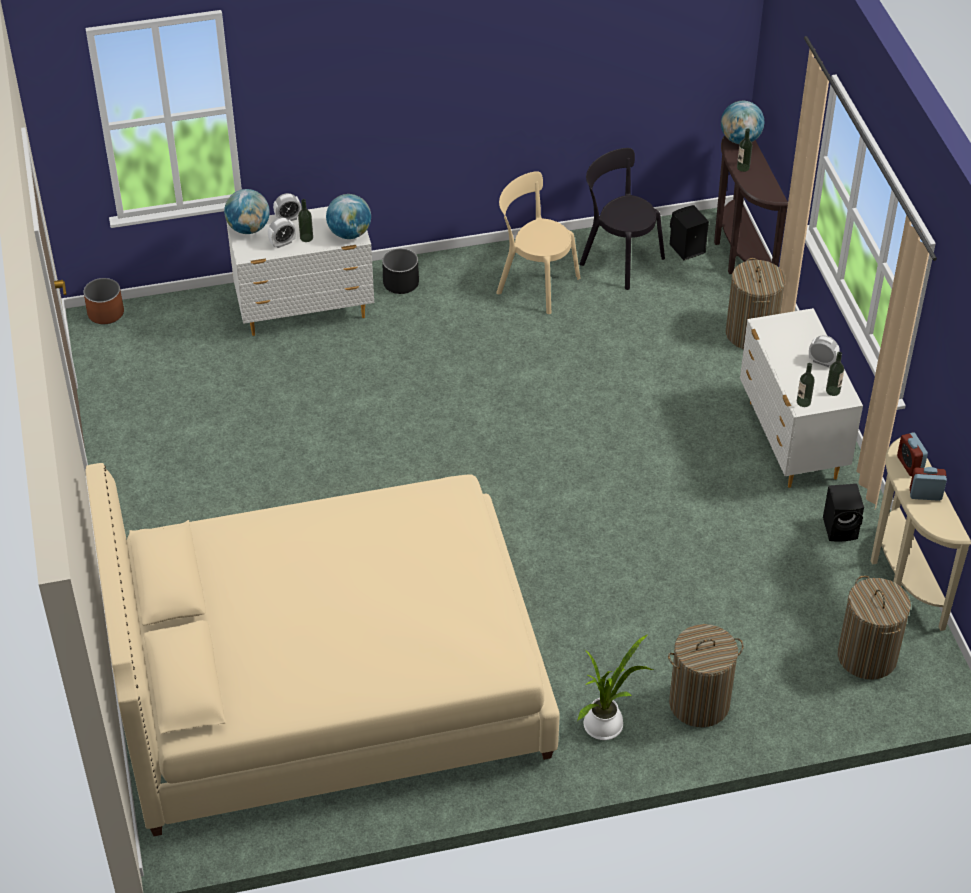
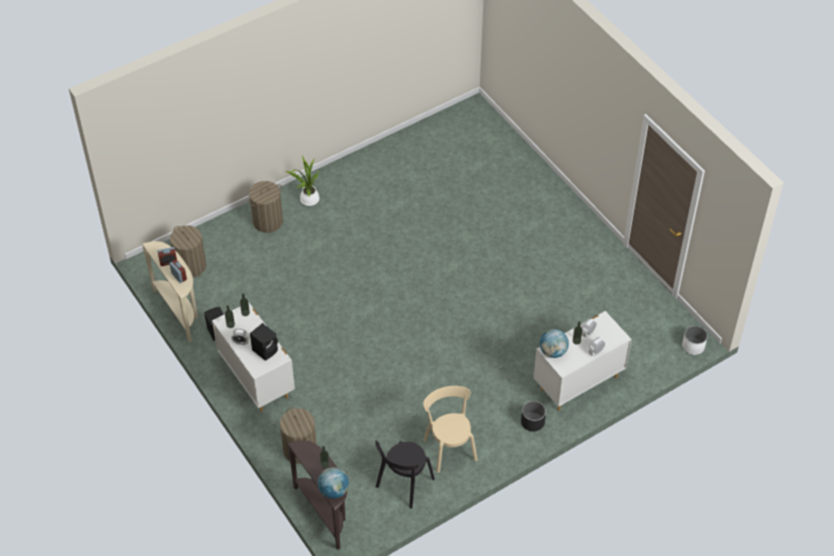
camera: 160 degrees right, 5 degrees up
(106, 313) = (693, 346): brown planter -> white planter
(248, 229) = (614, 337): globe -> none
(329, 683) = (444, 183): beige bed -> none
(534, 284) = (449, 447): beige chair -> beige chair turned 120 degrees counterclockwise
(619, 259) = (403, 485): black chair -> black chair turned 105 degrees clockwise
(686, 249) = (362, 508): black speaker -> black speaker (265, 350)

